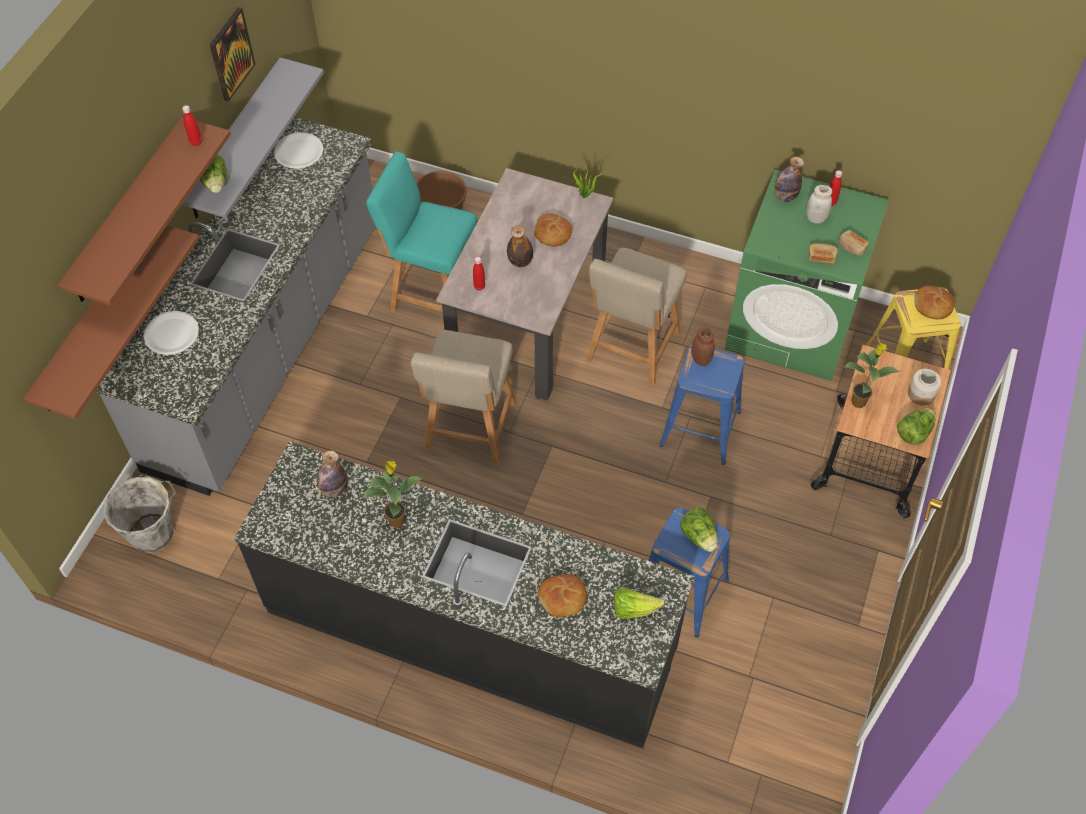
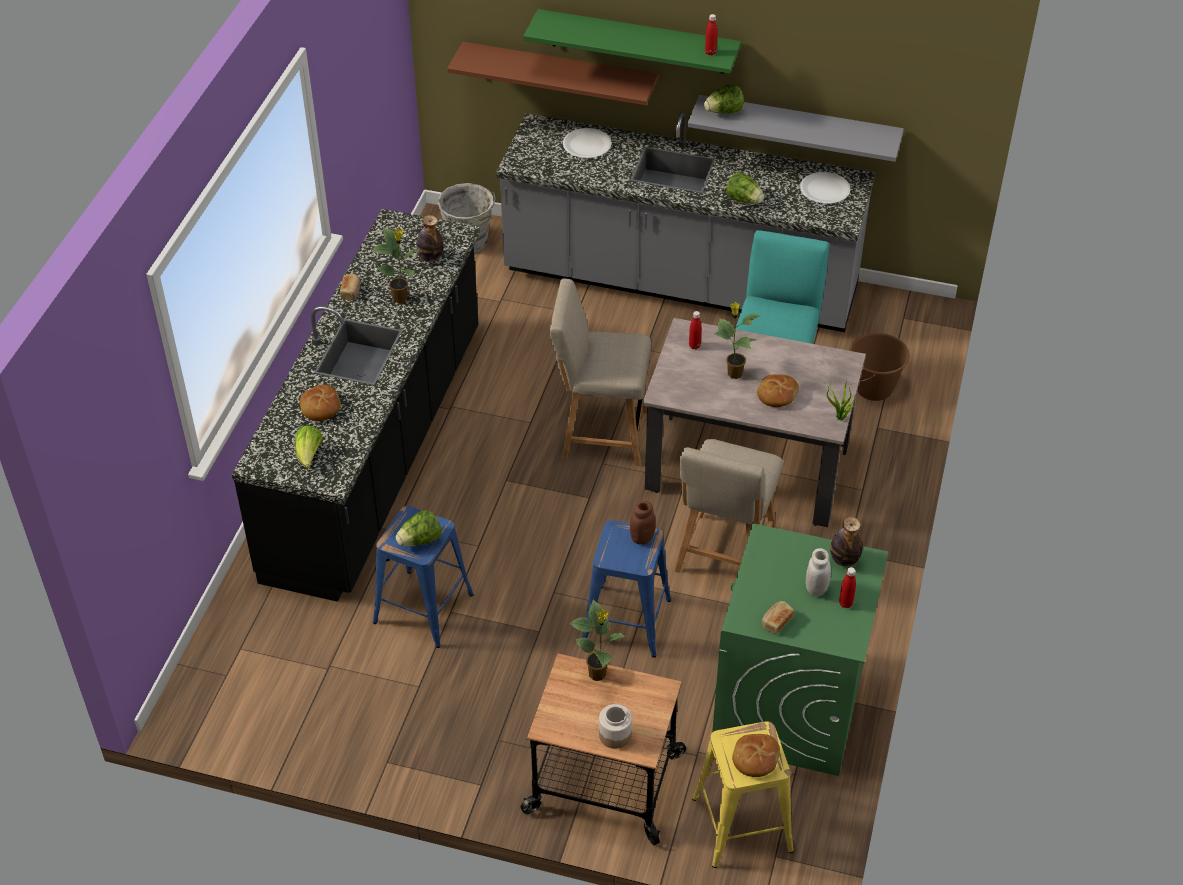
camera: 85 degrees right, 10 degrees down
(128, 212) = (638, 41): brown shelf -> green shelf
(231, 54) = (834, 59): picture -> none
(520, 261) = (733, 373): bottle -> potted plant
(631, 350) = (724, 557): beige chair -> beige chair turned 90 degrees counterclockwise
(821, 257) = (755, 592): bread -> bread (351, 292)
(914, 433) = (559, 725): lettuce -> lettuce (744, 200)

